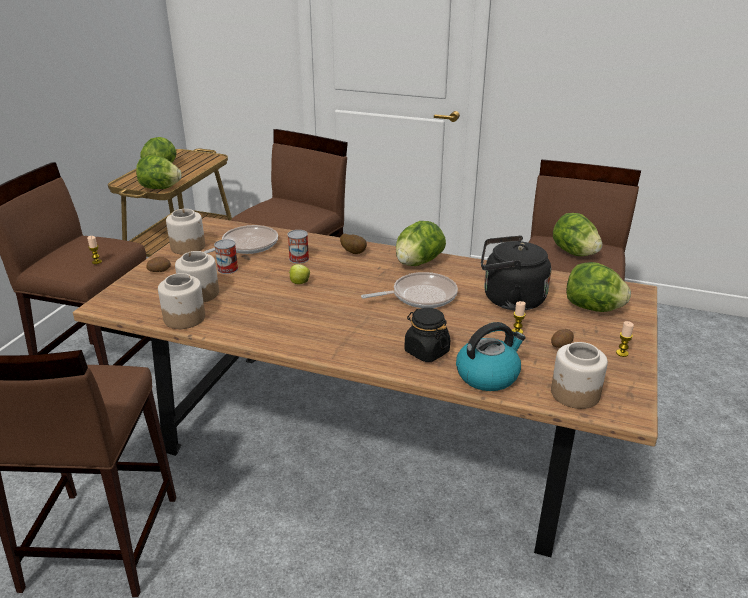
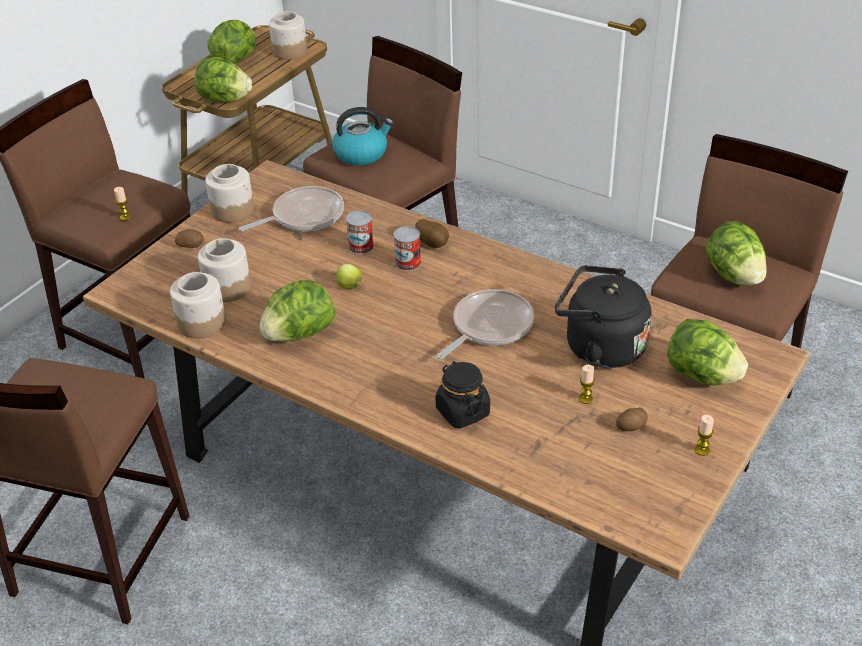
camera: 15 degrees right, 10 degrees up
(227, 269) = (270, 253): can -> can (408, 263)
(418, 263) = (508, 272): lettuce -> lettuce (299, 334)
(420, 296) = (489, 326): frying pan -> frying pan turned 45 degrees counterclockwise
(488, 375) = (521, 456): kettle -> kettle (361, 153)
(575, 394) = (612, 498): jar -> jar (289, 51)

